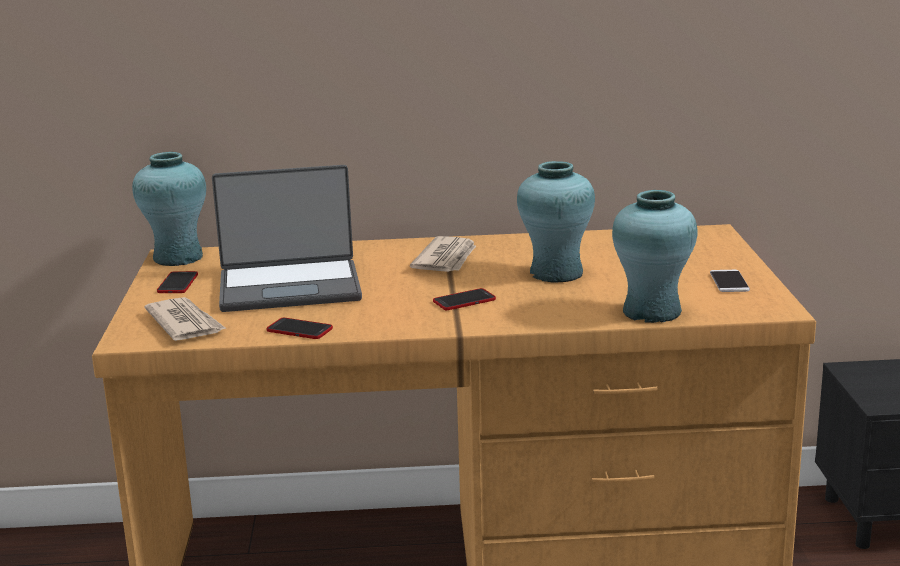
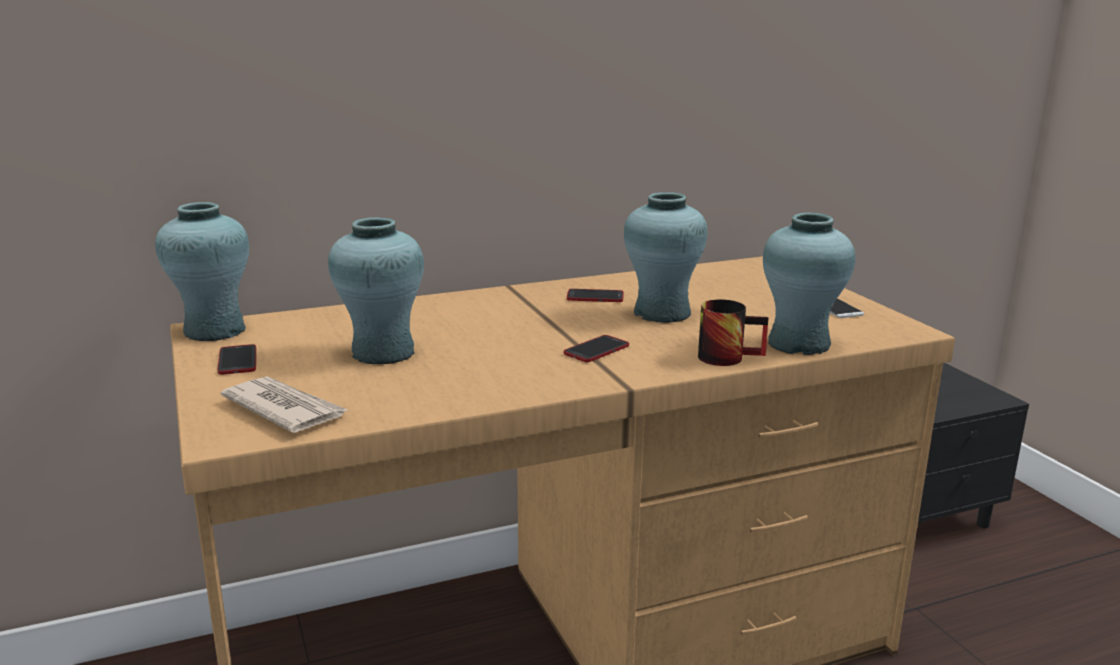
camera: 20 degrees left, 0 degrees up
(290, 287) = (383, 353): laptop -> turquoise vase
(299, 330) = (438, 402): phone -> phone (595, 297)
(446, 259) = (533, 308): newspaper -> none
(573, 317) = (728, 356): none -> mug

